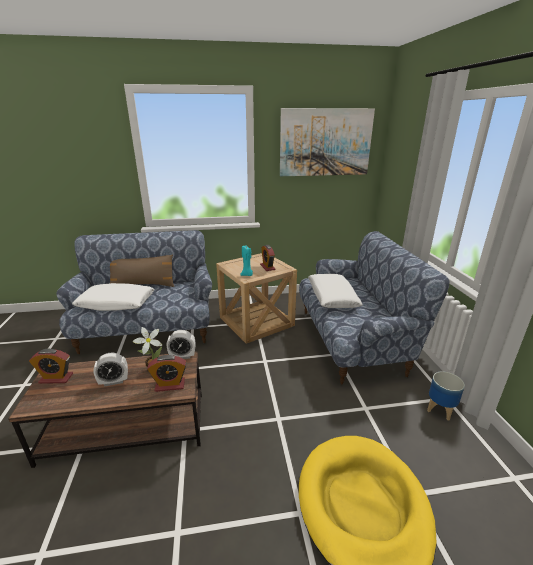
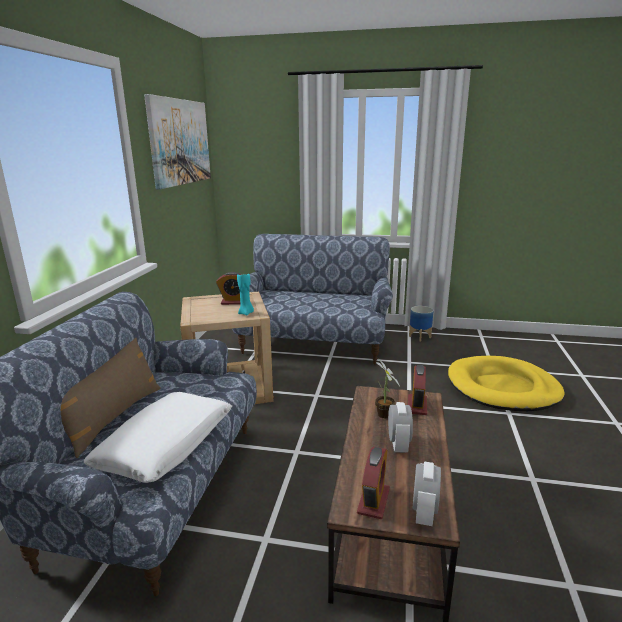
camera: 70 degrees left, 5 degrees down
(182, 356) = (363, 395): alarm clock -> alarm clock (424, 513)
(332, 297) = (296, 305): white pillow -> none

